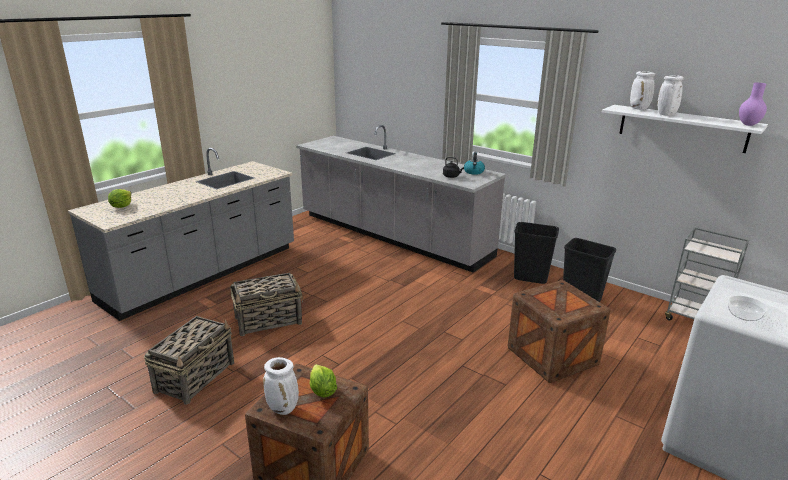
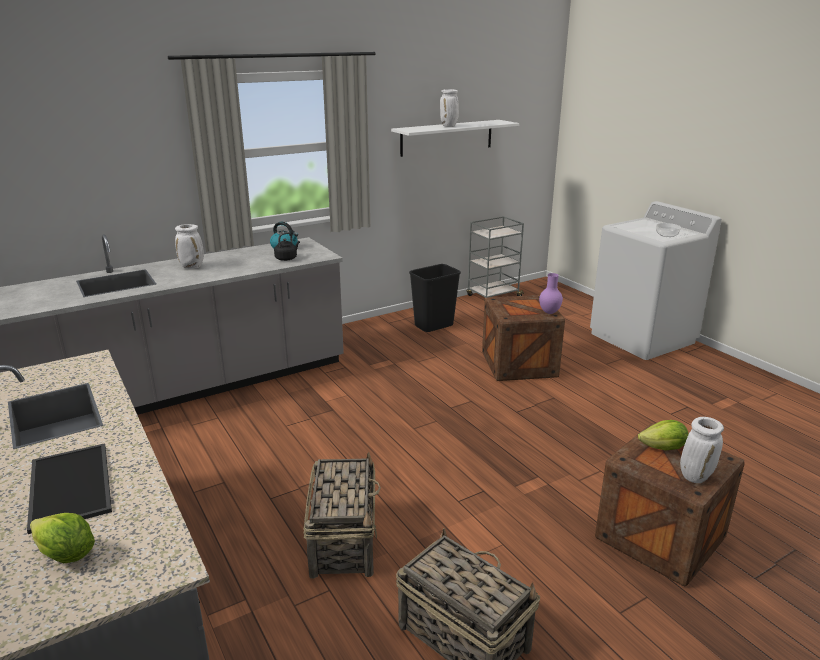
camera: 70 degrees left, 0 degrees up
(167, 196) = (72, 486): none -> tray
(531, 278) = (377, 336): black trash can -> none
(639, 109) = (420, 127): white vase -> white vase (192, 267)
(747, 125) = (500, 122): purple vase -> purple vase (549, 312)

